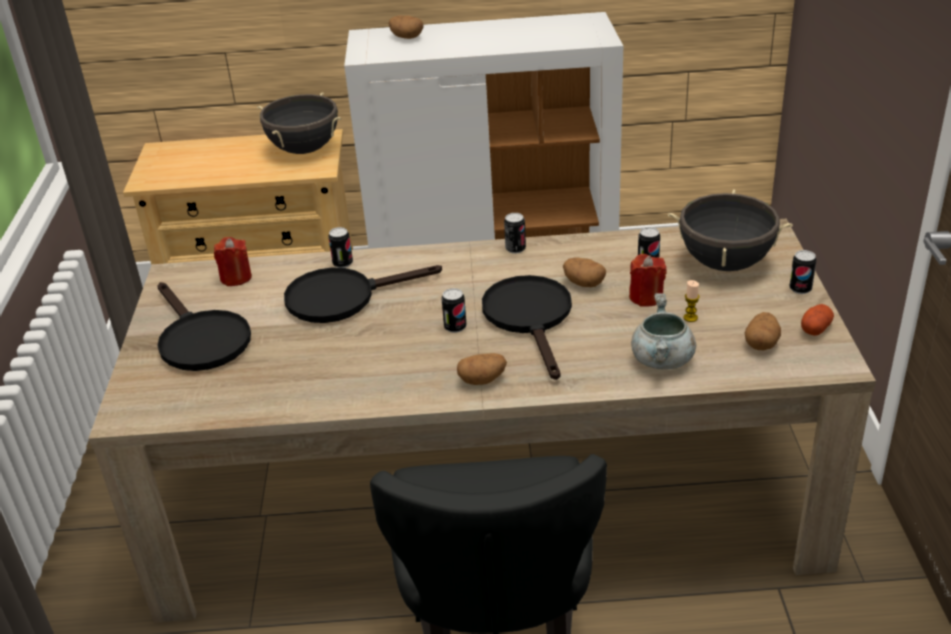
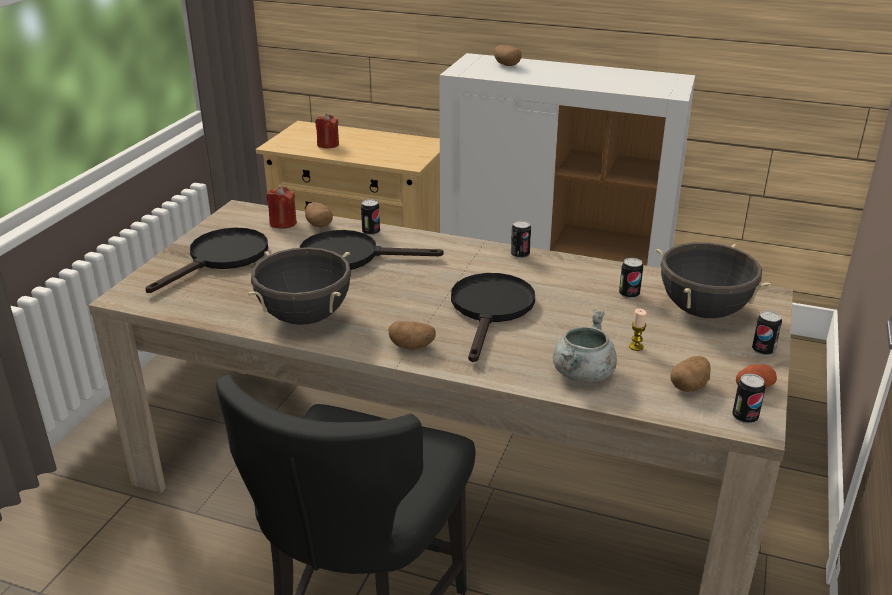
camera: 20 degrees right, 5 degrees down
(200, 339) = (221, 258): black frying pan -> black frying pan turned 135 degrees counterclockwise
(304, 149) = (410, 148): black cooking pot -> black cooking pot (304, 317)
(455, 327) = (422, 300): can -> can (745, 417)
(583, 283) = (559, 295): potato -> potato (319, 225)
(646, 297) = (607, 320): red candle -> red candle (328, 144)

